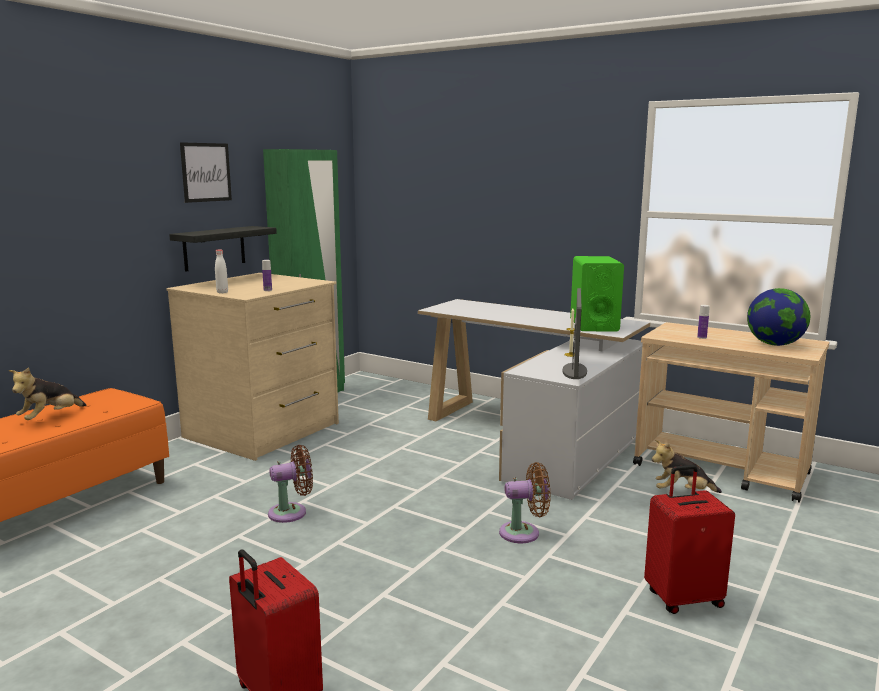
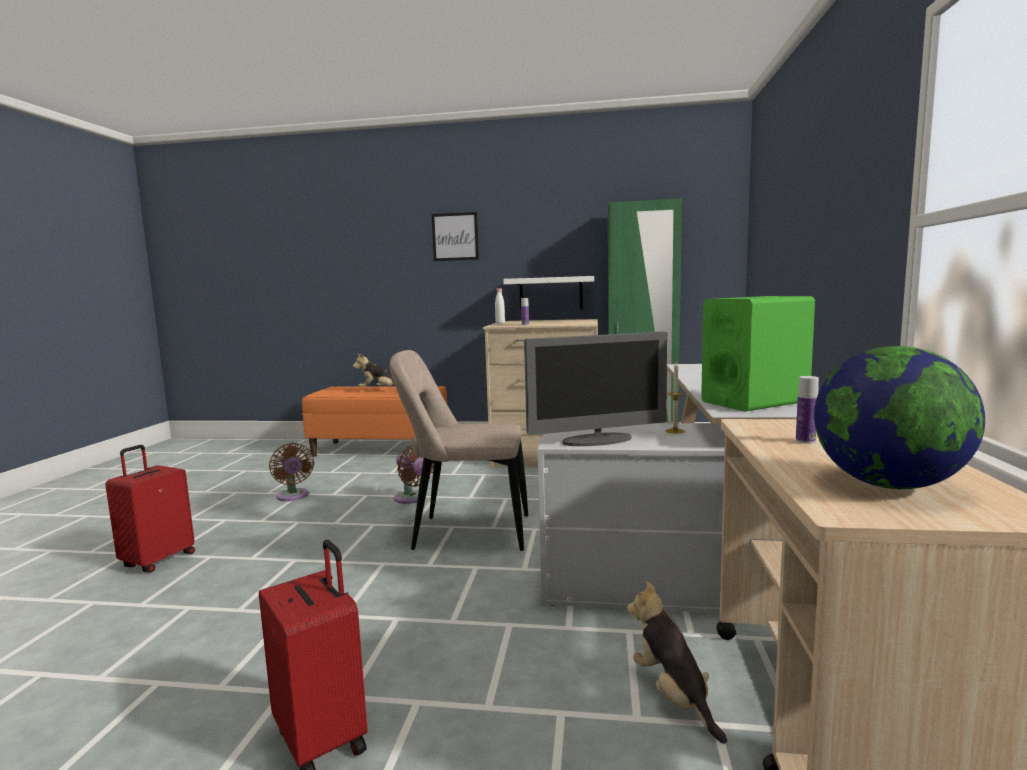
camera: 65 degrees right, 5 degrees down
(206, 172) = (547, 229): picture -> picture (455, 236)
(214, 248) = (551, 293): black shelf -> white shelf
(416, 503) = (466, 533): none -> beige chair
(524, 533) = (440, 595): brown fan -> brown fan (293, 496)

